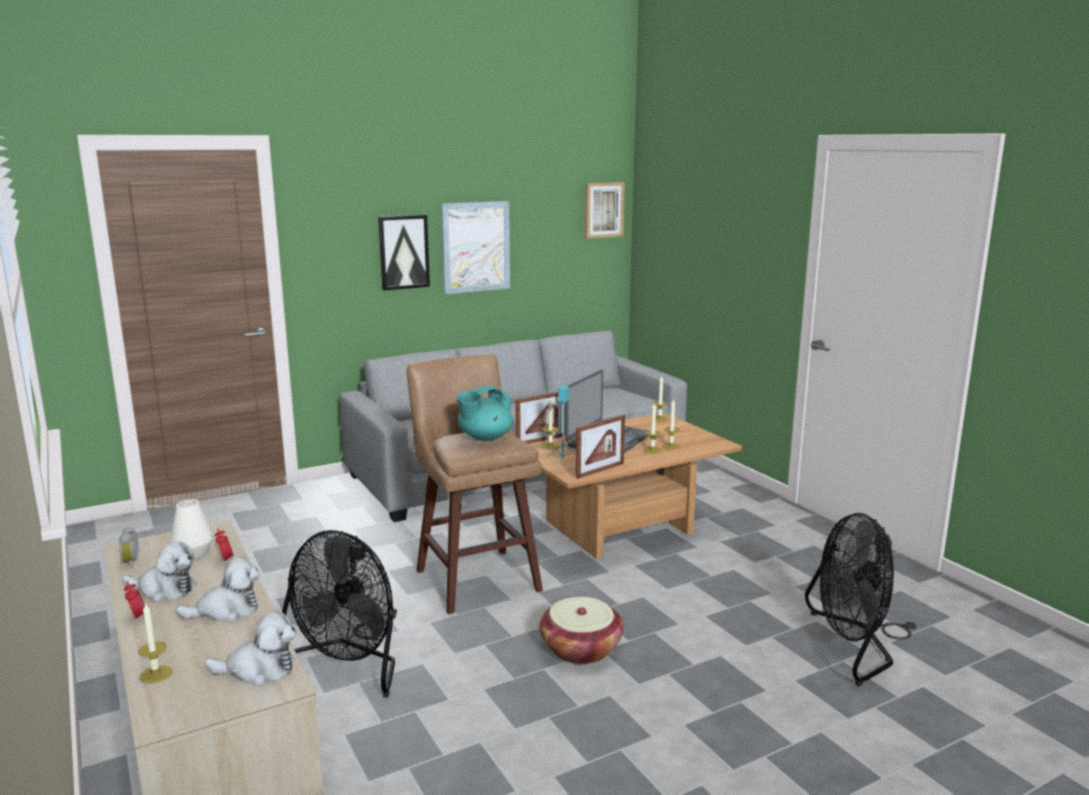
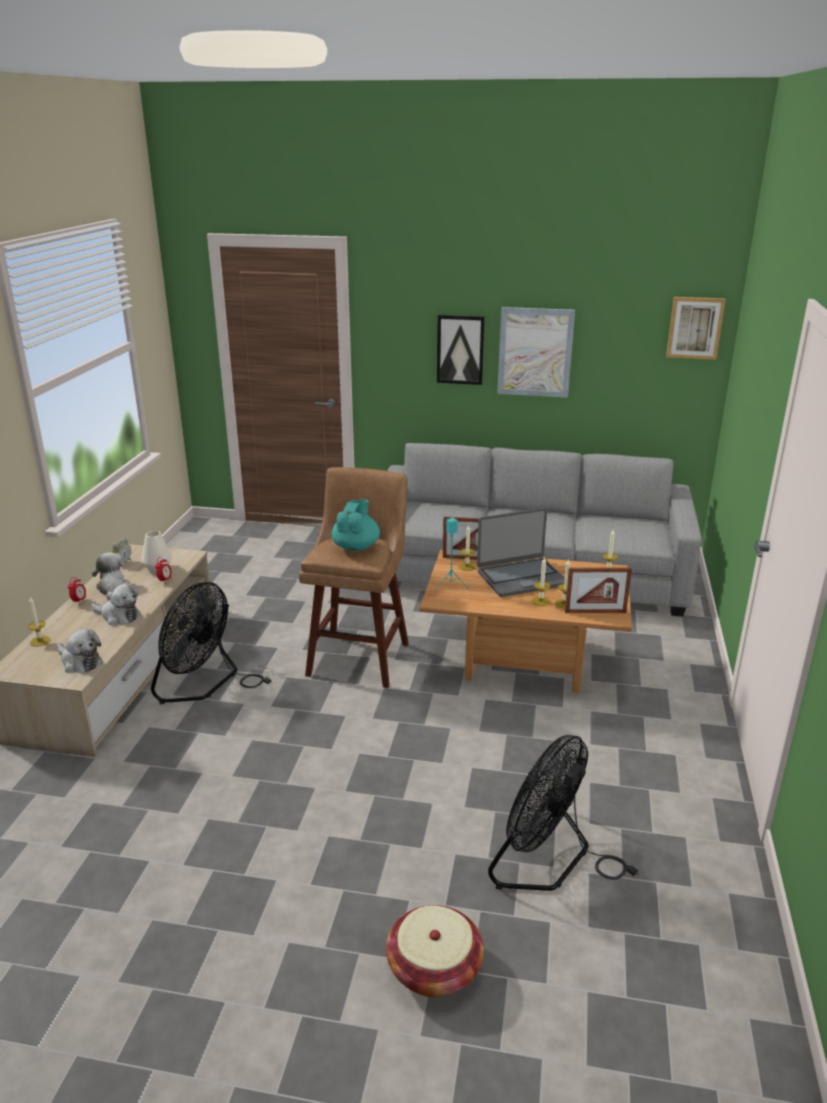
camera: 40 degrees right, 10 degrees up
(164, 589) = (112, 588): plush toy -> plush toy turned 150 degrees counterclockwise
(350, 660) = (211, 680): black fan -> black fan turned 45 degrees clockwise
(484, 438) = (356, 546): turquoise teapot -> turquoise teapot turned 105 degrees clockwise
(581, 648) = (347, 744): basket -> basket (434, 968)
(600, 470) = (463, 604): picture frame -> picture frame (595, 612)

